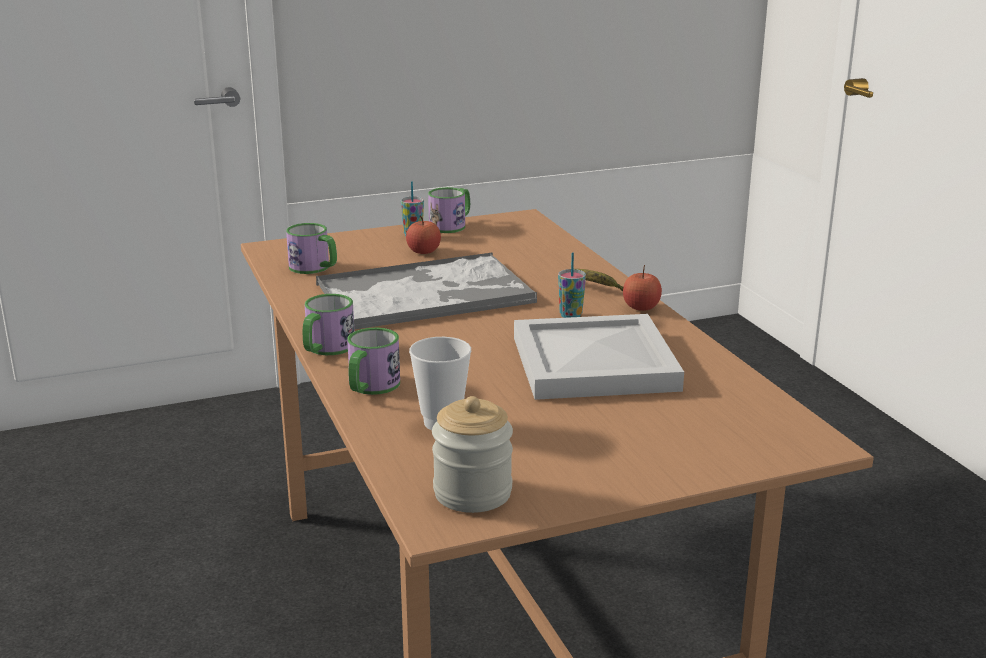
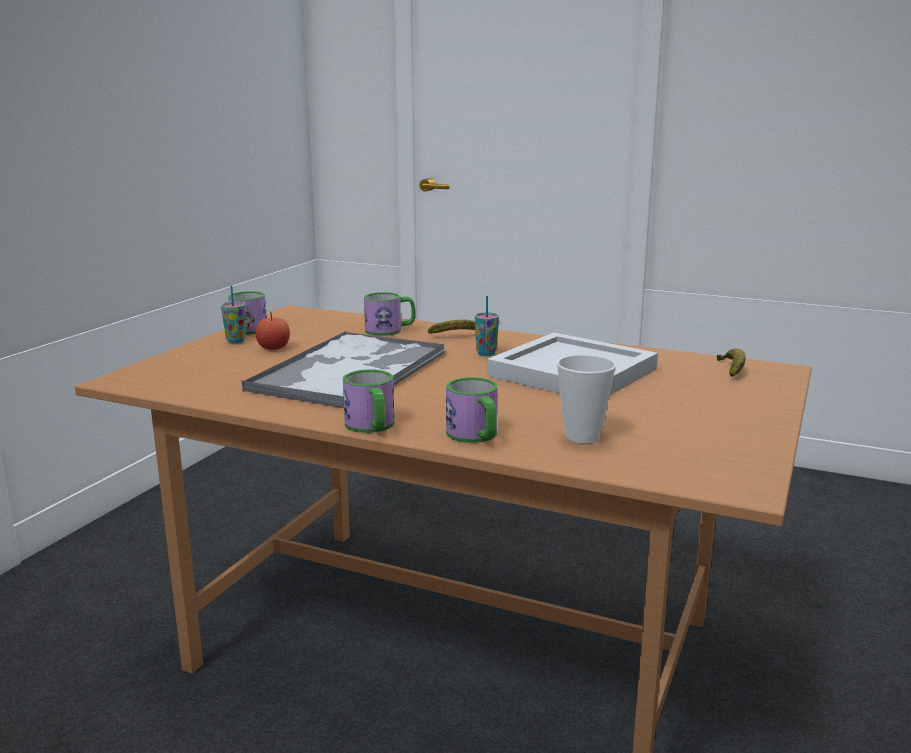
camera: 45 degrees left, 5 degrees down
(314, 268) = (206, 382): mug -> mug (390, 330)
(472, 493) = (712, 464): jar -> none
(641, 307) = (514, 337): apple -> none
(759, 423) = (731, 370): none -> banana

